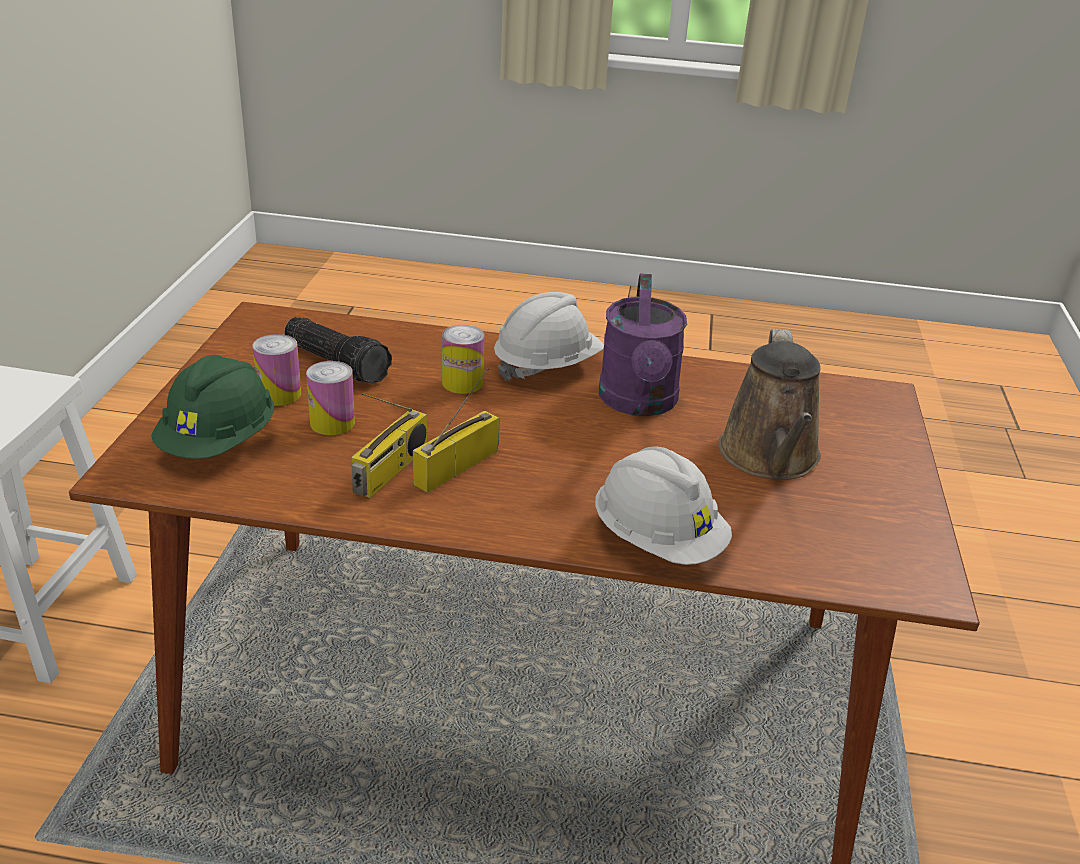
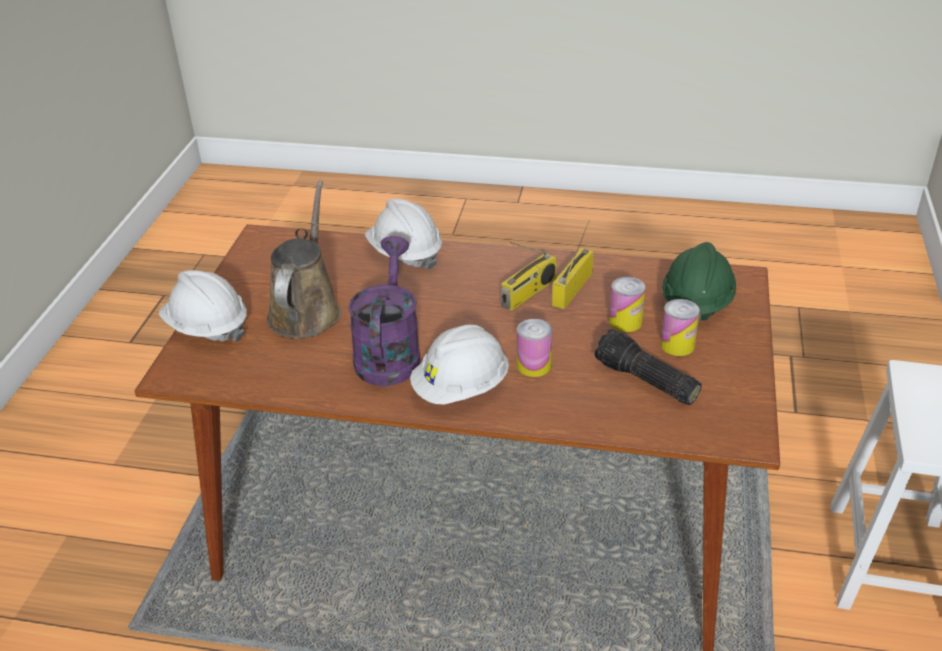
camera: 175 degrees left, 5 degrees up
(889, 442) = (207, 327): none -> white hard hat

